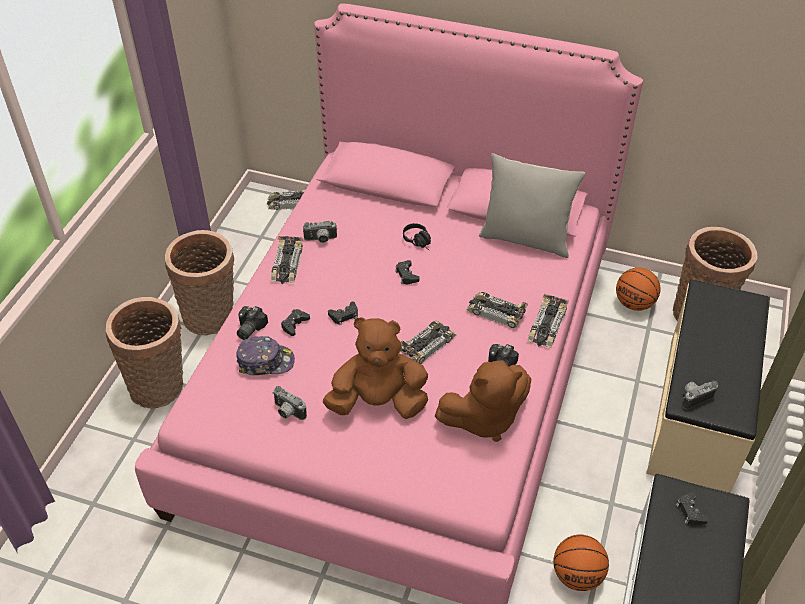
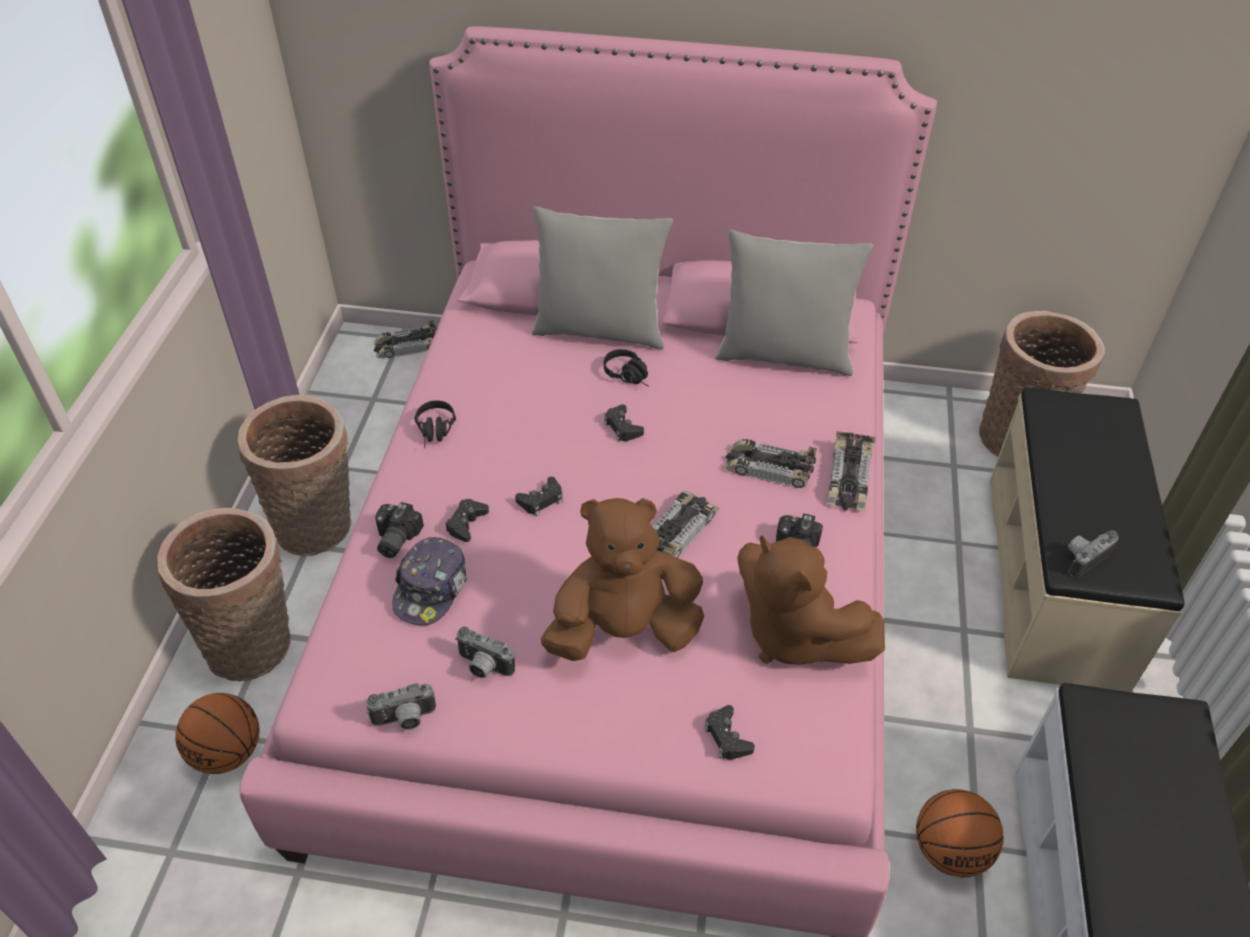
camera: 10 degrees left, 0 degrees up
(265, 362) = (431, 589): cap -> cap turned 120 degrees clockwise
(287, 265) = (436, 432): toy car -> black headphones
(320, 240) = (480, 389): camera -> camera (405, 720)
(407, 208) = (600, 329): none -> grey pillow
(484, 418) = (793, 634): brown plush toy -> brown plush toy turned 75 degrees clockwise
(634, 303) = (925, 433): basketball -> basketball (228, 752)
(690, 512) = (1131, 736): black game controller -> black game controller (727, 737)

